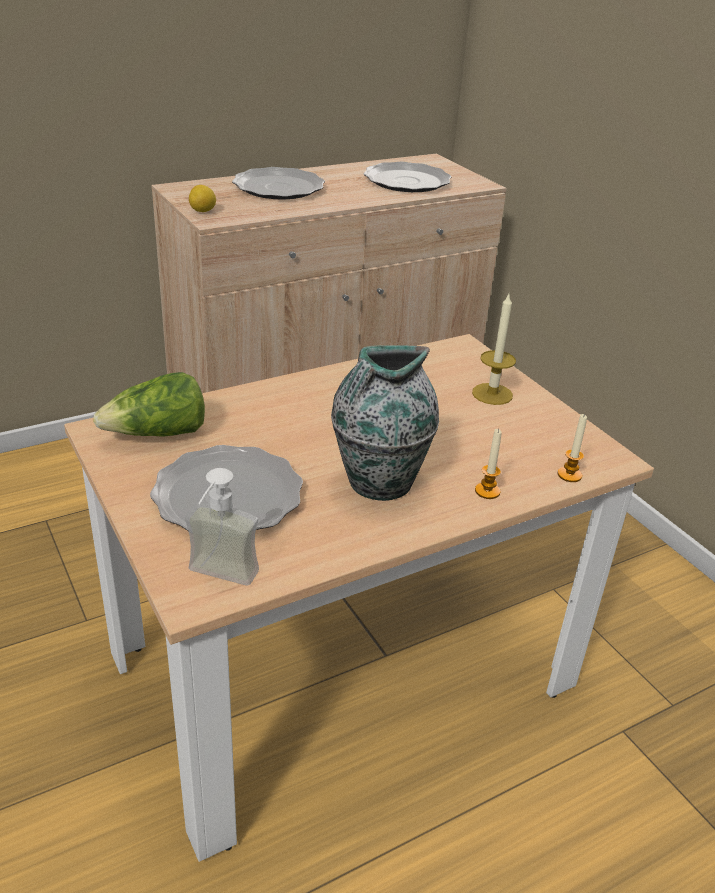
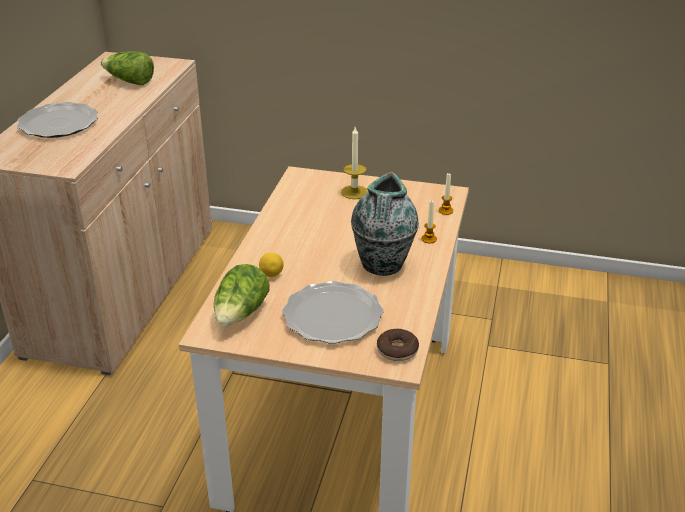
camera: 45 degrees left, 0 degrees up
(203, 211) = (48, 165): lemon -> lemon (271, 274)
(217, 579) = (397, 350): soap dispenser -> donut
(406, 181) = (130, 81): plate -> lettuce

